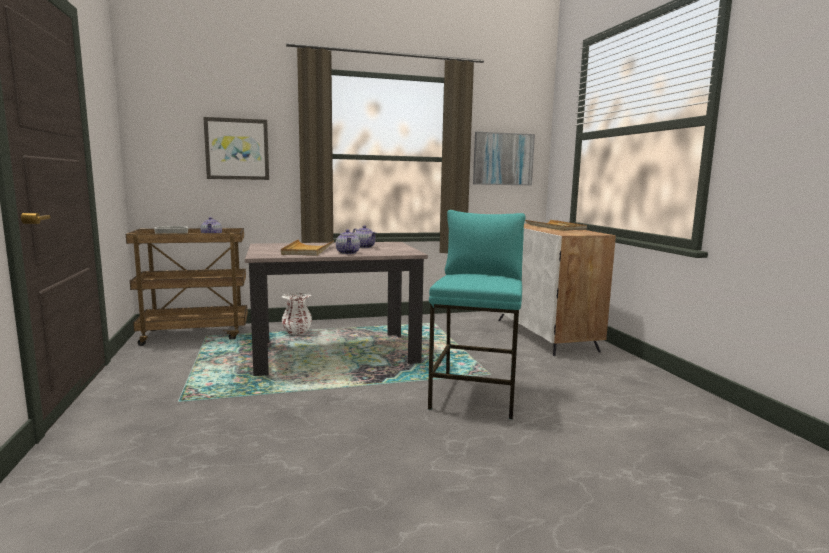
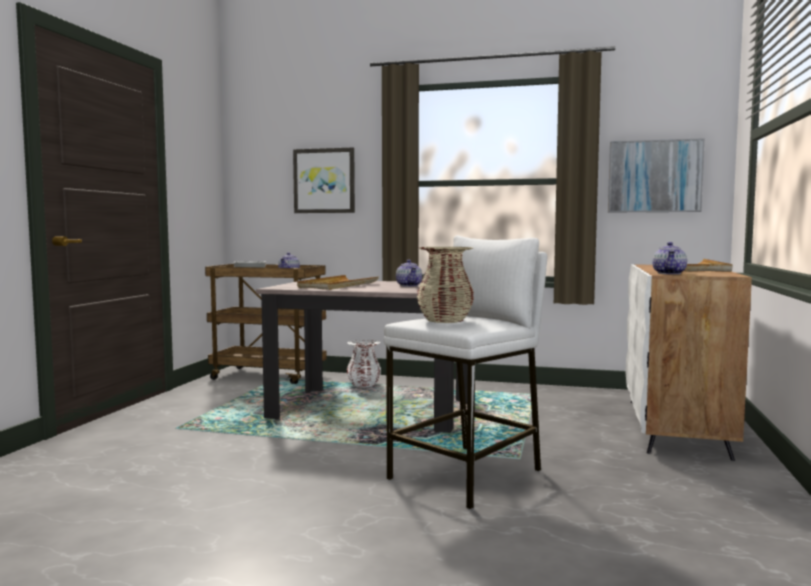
camera: 30 degrees right, 5 degrees down
(348, 253) = (370, 289): teapot -> teapot (669, 273)
(475, 393) = (467, 475): turquoise stool -> white stool
(476, 280) = (445, 321): none -> beige vase

